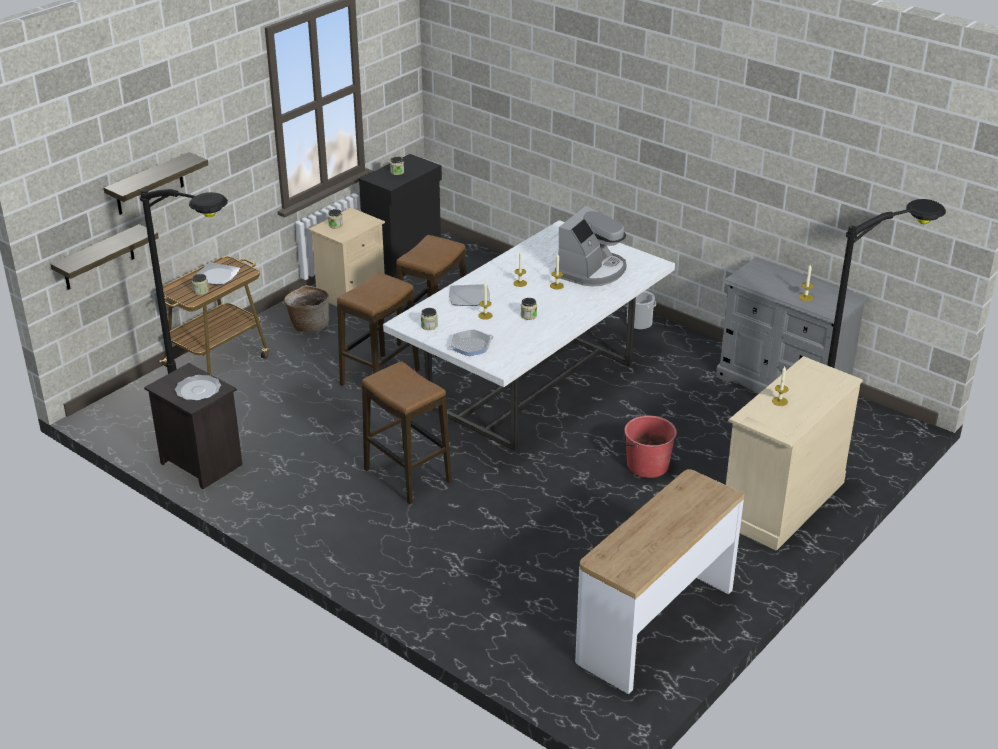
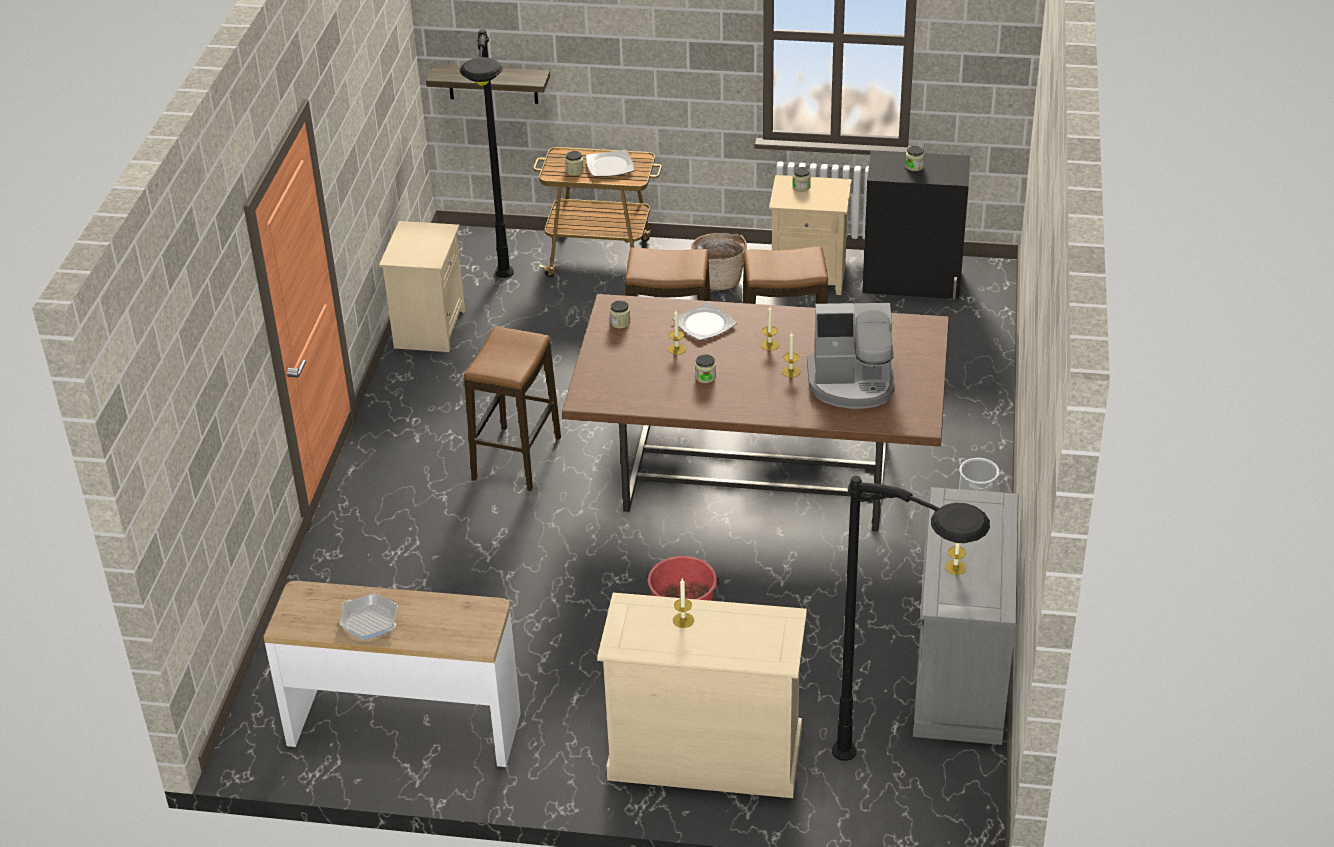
camera: 60 degrees right, 5 degrees up
(149, 184) = (568, 34): shelf -> none
(198, 390) = (418, 250): plate -> none
(199, 464) = (428, 328): black nightstand -> beige nightstand
(470, 346) = (606, 364): frying pan -> frying pan (369, 621)
(533, 384) = (761, 474): white dining table -> brown dining table

